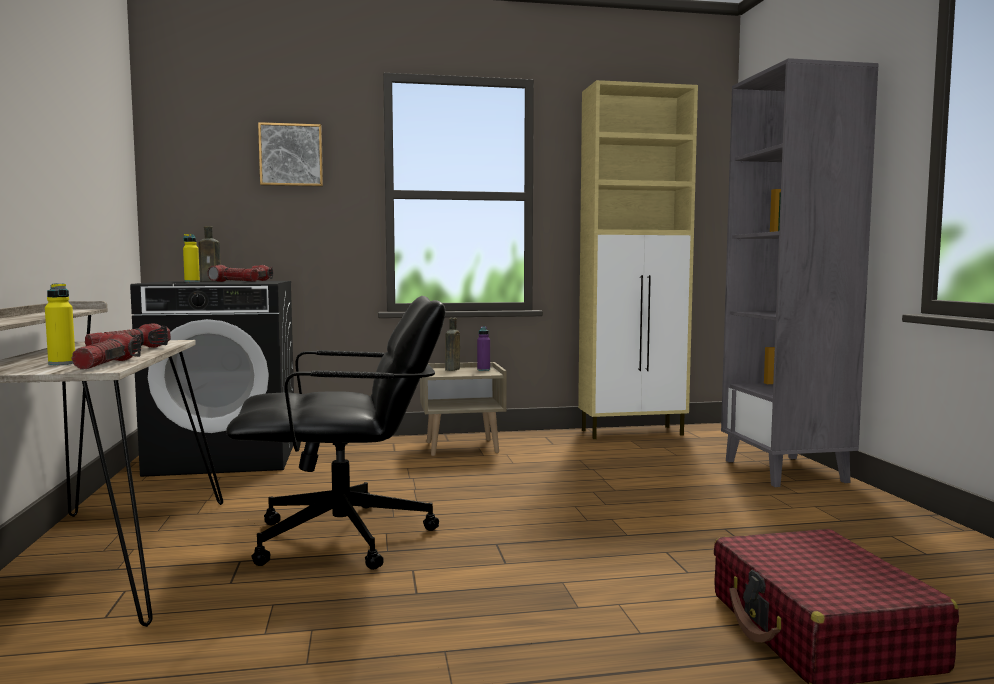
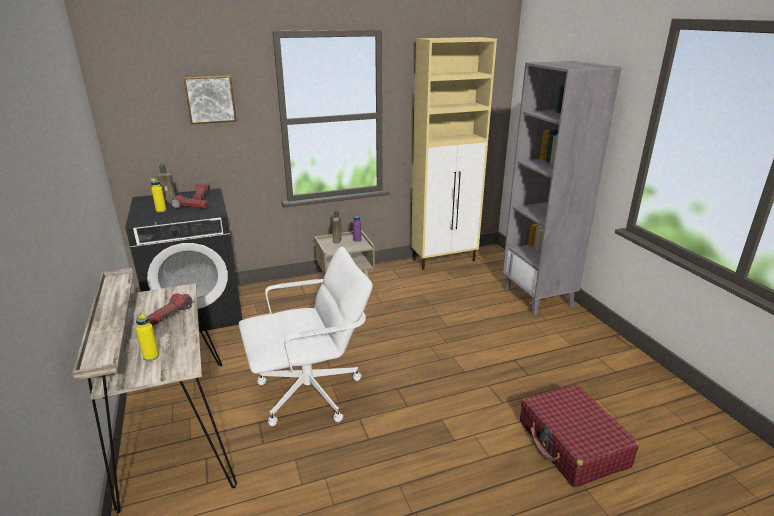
camera: 10 degrees left, 20 degrees up
(107, 364) = (181, 355): flashlight -> none
(345, 538) = (311, 393): black office chair -> white office chair

